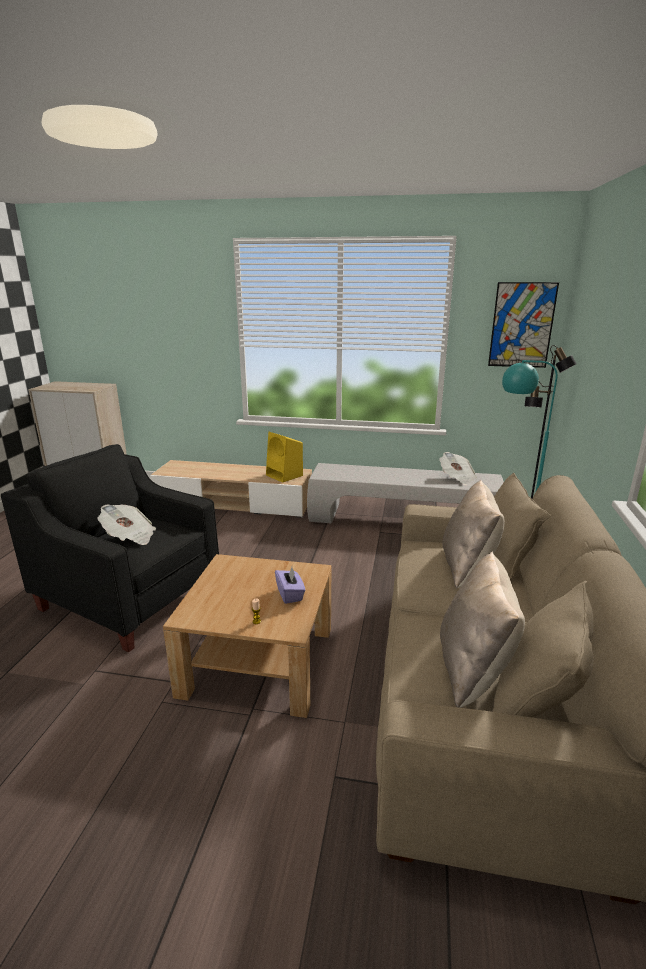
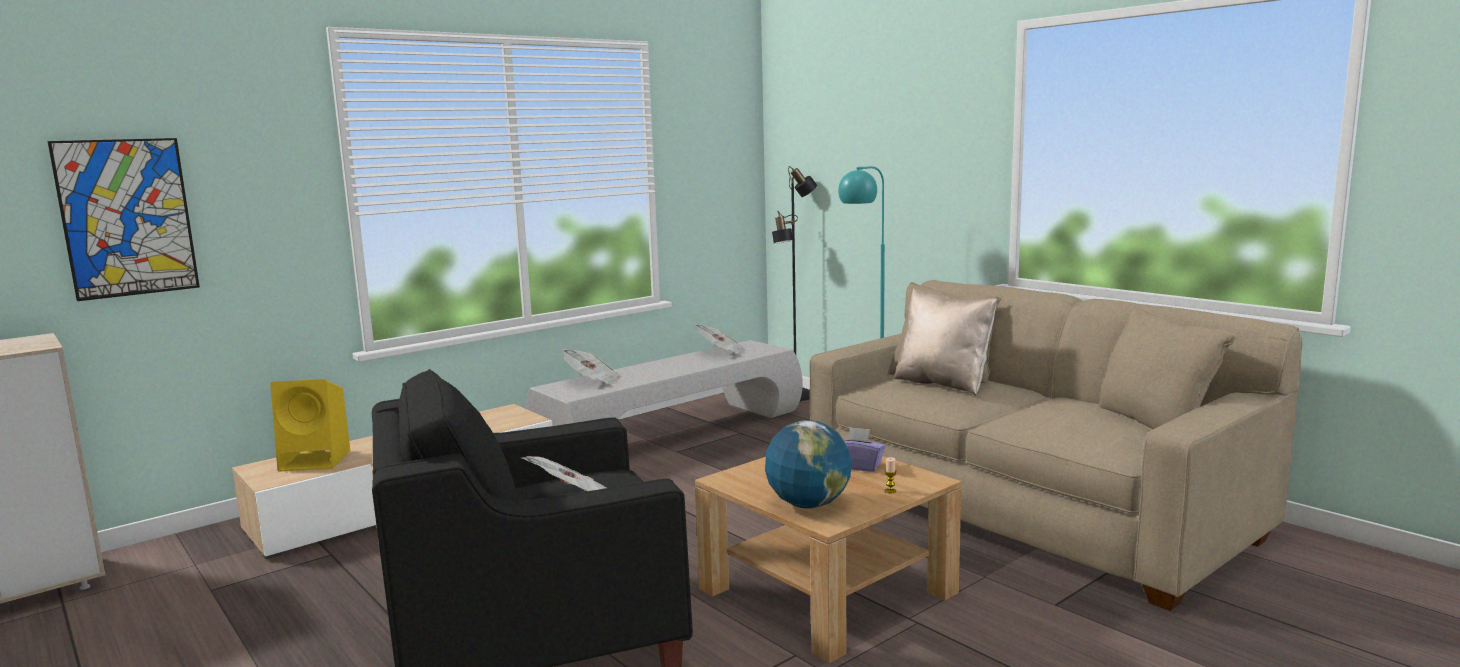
camera: 50 degrees left, 10 degrees down
(207, 601) = (808, 504): none -> globe
(285, 475) = (498, 419): yellow speaker -> yellow speaker (317, 460)
(348, 470) = (593, 382): none -> newspaper
(473, 669) = (1101, 422): beige pillow -> none
(522, 325) = (725, 152): picture -> picture (127, 218)

